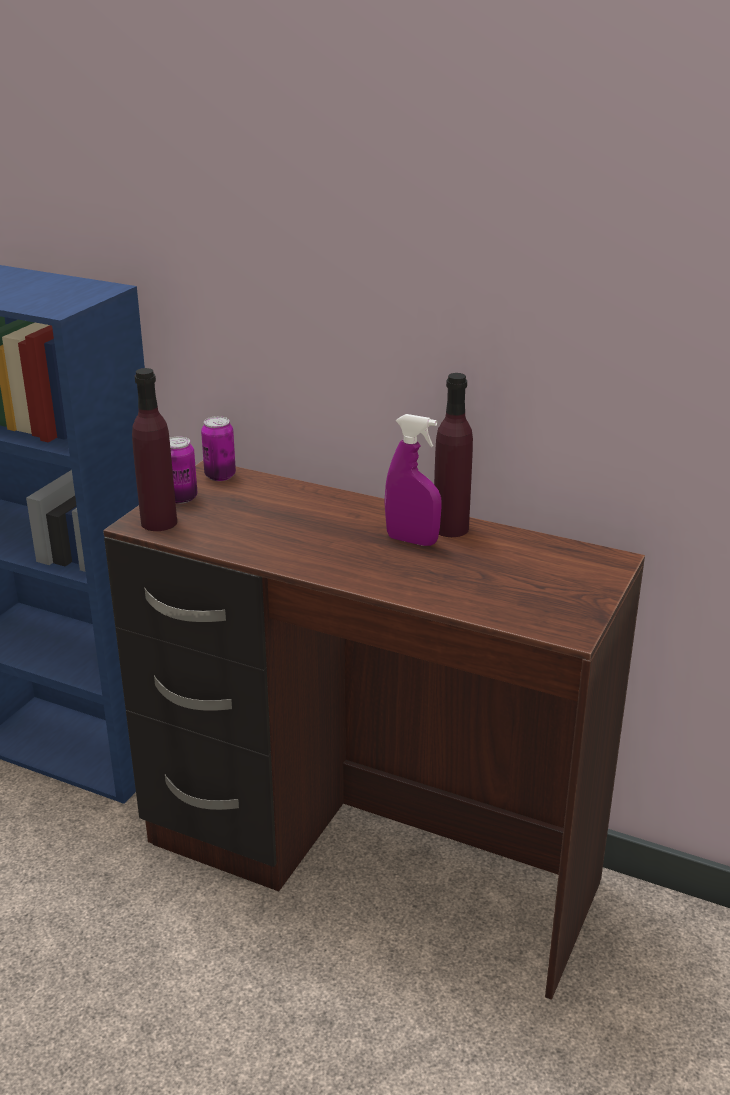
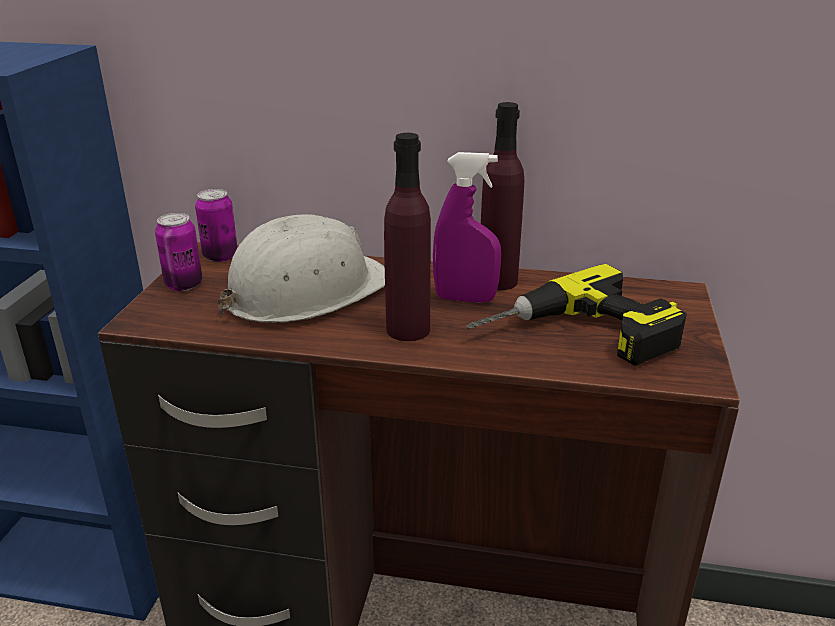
camera: 15 degrees left, 0 degrees up
(159, 522) = (166, 315): purple bottle -> purple bottle (408, 329)
(279, 517) = (306, 291): none -> white hard hat
(487, 586) = (576, 338): none -> power drill

